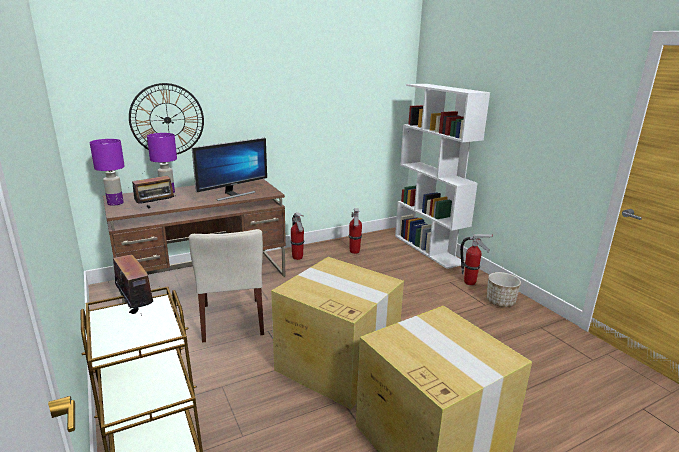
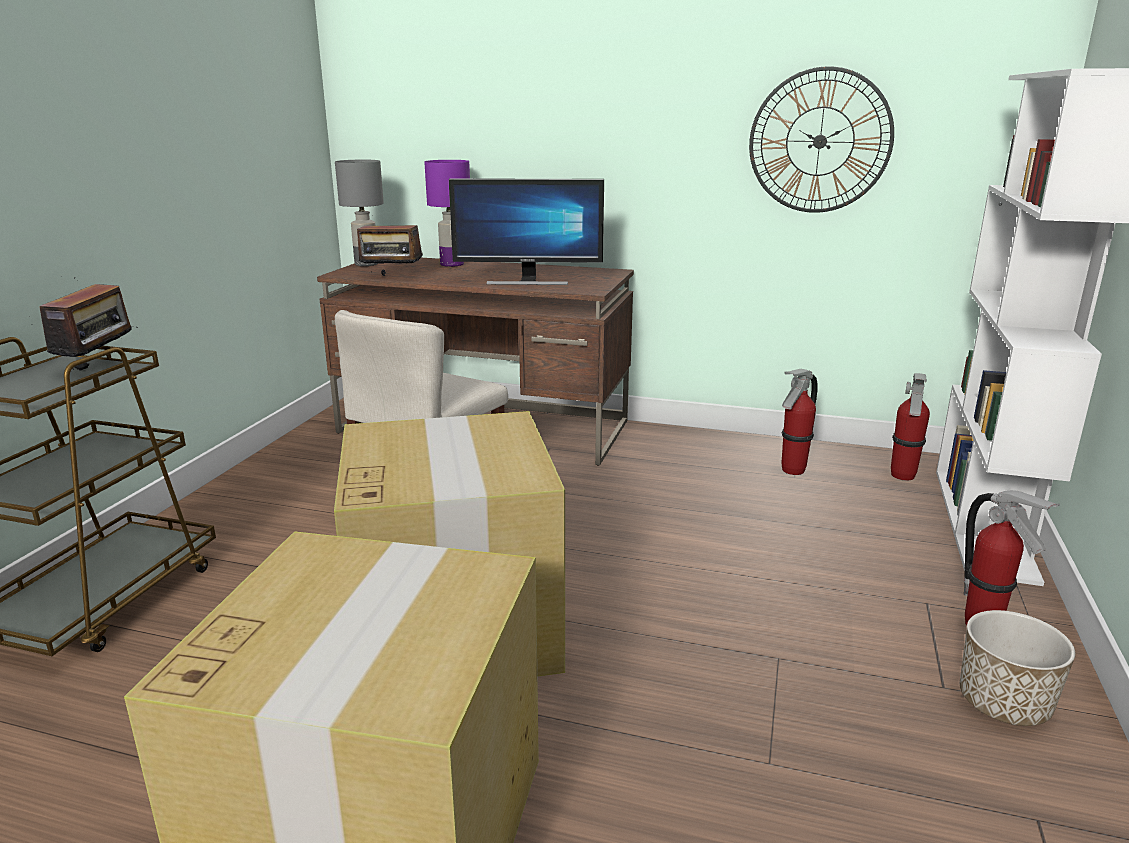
camera: 45 degrees right, 0 degrees up
(115, 203) = (366, 264): purple table lamp -> grey table lamp
(167, 120) = (476, 139): wall clock -> wall clock (819, 141)
(297, 258) = (667, 446): fire extinguisher -> fire extinguisher (902, 476)

